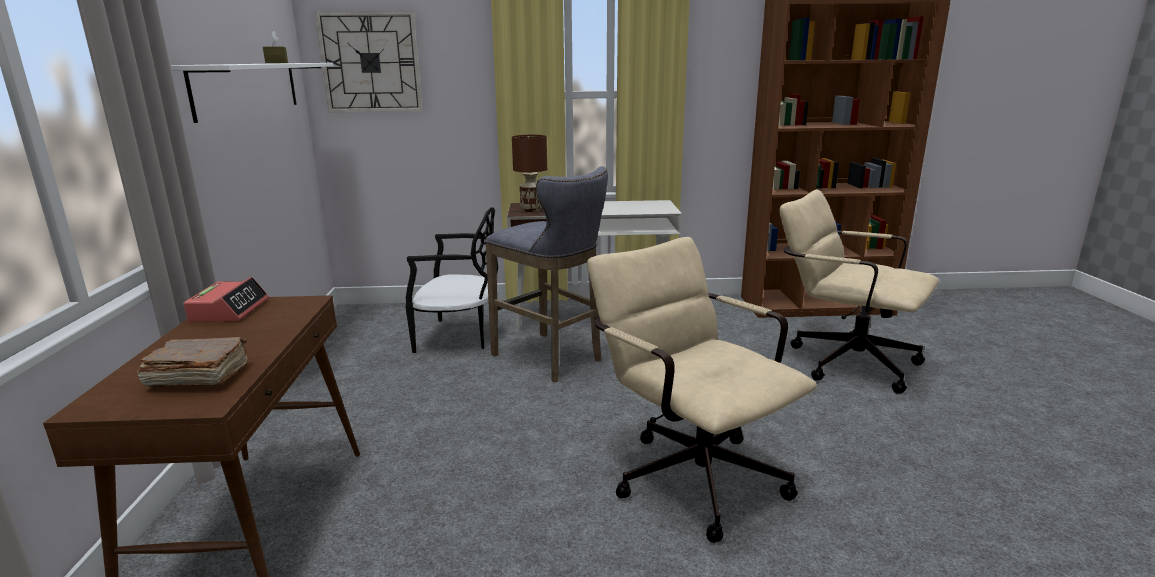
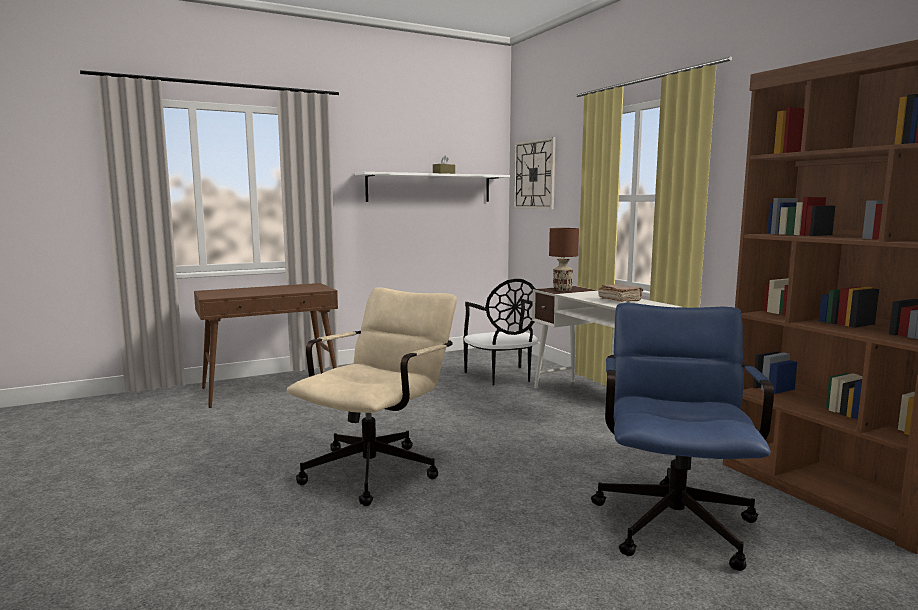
camera: 65 degrees right, 10 degrees down
(197, 377) = (233, 293): brown book -> brown book (619, 300)
(229, 310) = (306, 285): alarm clock -> none
(551, 359) = (502, 404): grey stool -> none
(842, 360) = (673, 517): beige office chair -> blue office chair

